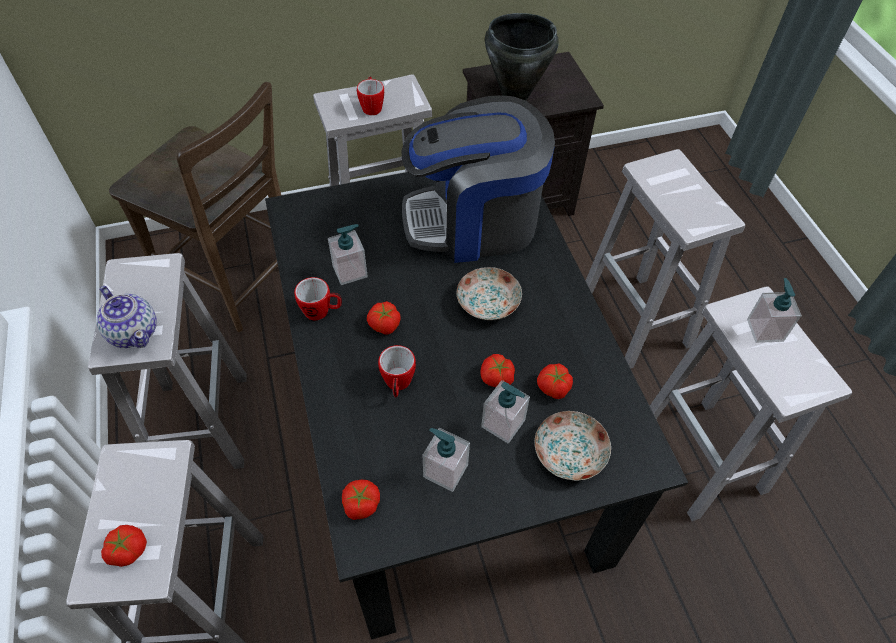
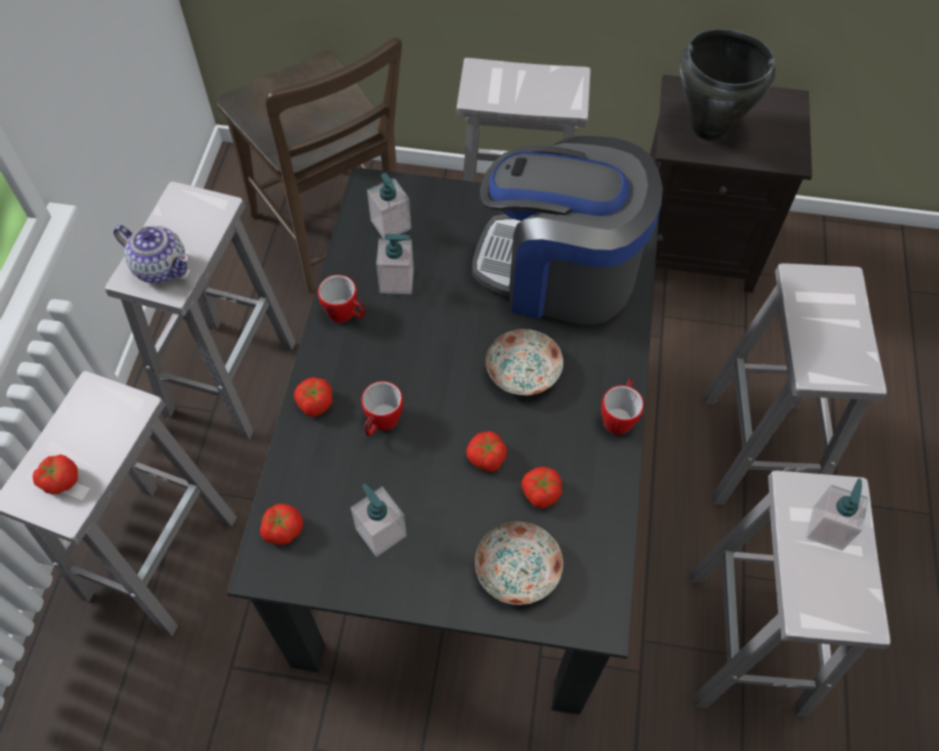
camera: 25 degrees right, 5 degrees up
(134, 331) = (160, 267): teapot -> teapot turned 45 degrees counterclockwise
(372, 106) = (521, 93): mug -> mug (619, 416)
(384, 325) = (401, 353): tomato -> tomato (314, 403)
(503, 424) = (465, 509): soap dispenser -> soap dispenser (391, 225)

